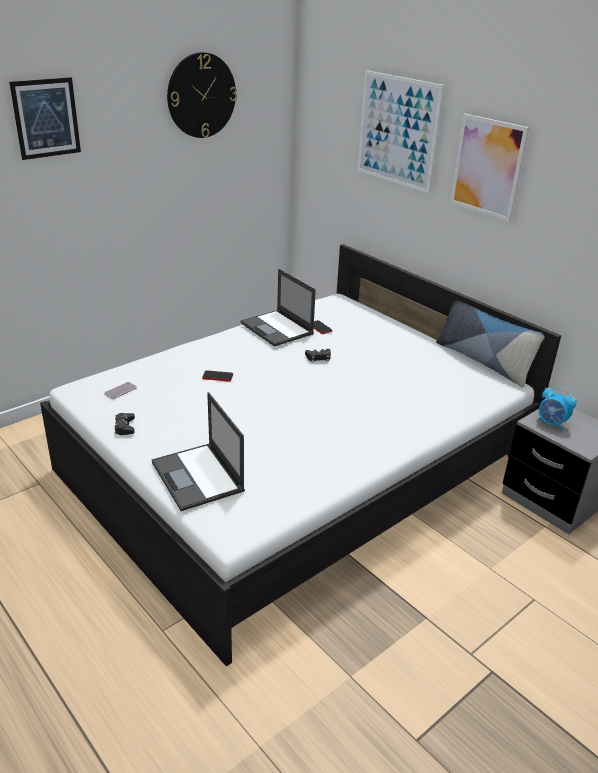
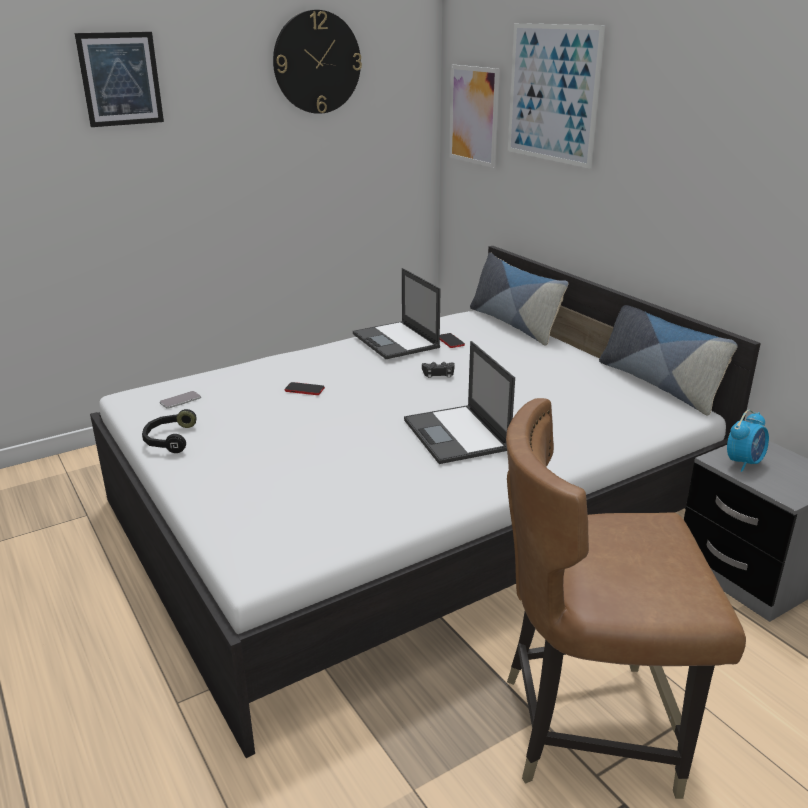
camera: 10 degrees right, 5 degrees down
(125, 427) = (169, 439): black game controller -> black headphones
(198, 477) = (236, 499): laptop -> laptop (457, 435)
(364, 309) = (514, 324): none -> pillow
(460, 620) = (588, 726): none -> brown chair
(487, 167) = (660, 124): picture -> picture (474, 115)
(551, 423) = (744, 463): alarm clock -> alarm clock turned 90 degrees counterclockwise

